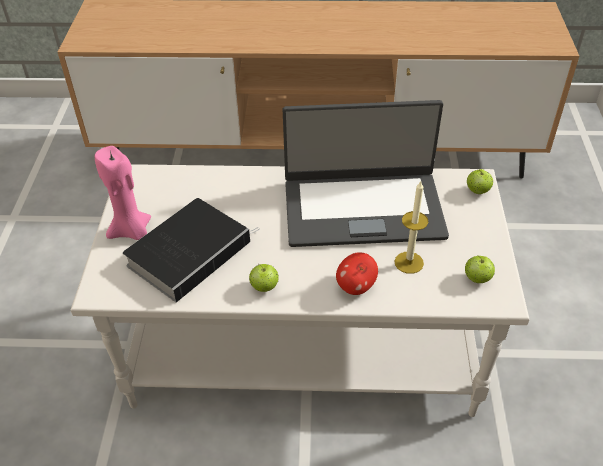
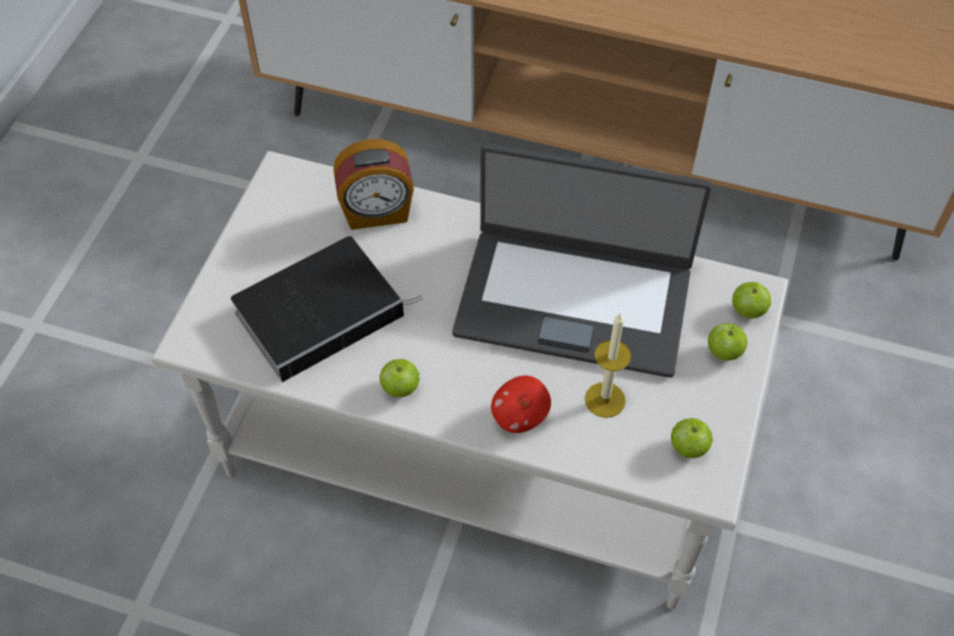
camera: 15 degrees right, 10 degrees up
(131, 231) = (255, 262): pink candle -> none
(209, 185) = (377, 213): none -> alarm clock
(473, 217) = (724, 352): none -> apple

